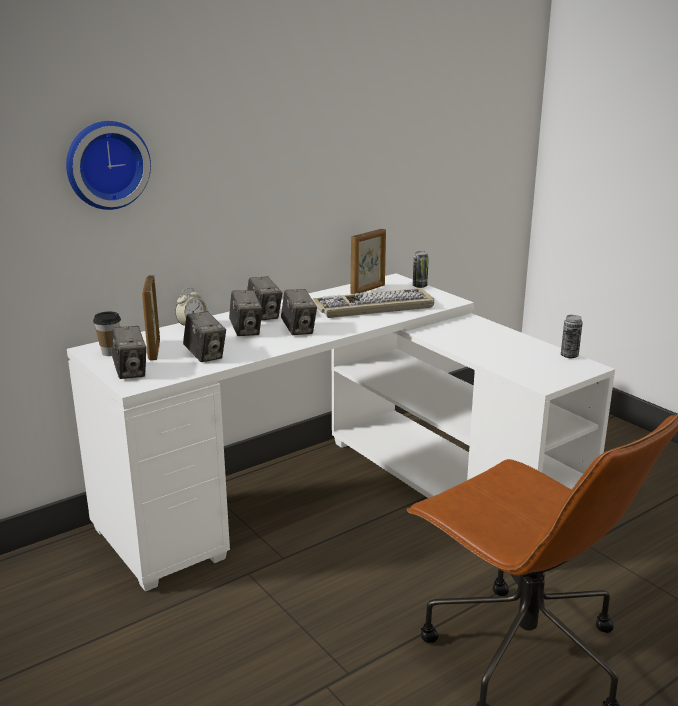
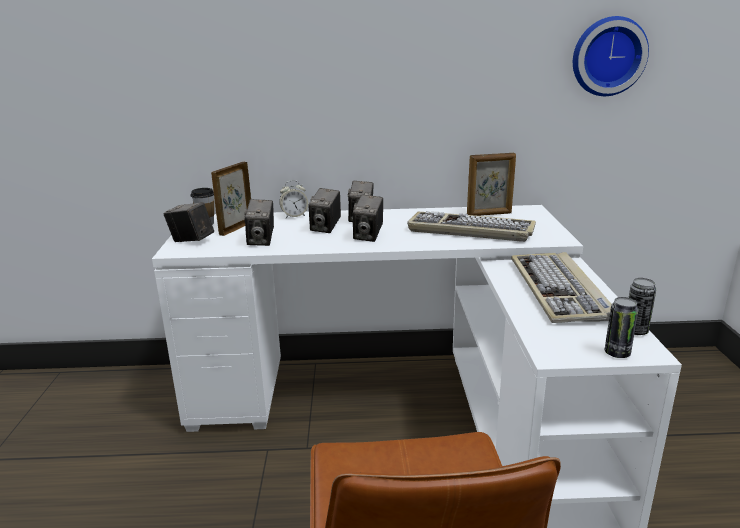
camera: 35 degrees right, 0 degrees up
(106, 164) = (226, 60): wall clock -> wall clock (607, 56)
(131, 372) = (191, 241): camera -> camera turned 105 degrees clockwise
(419, 286) = (546, 220): can -> can (617, 353)
(491, 341) = (559, 290): none -> keyboard

